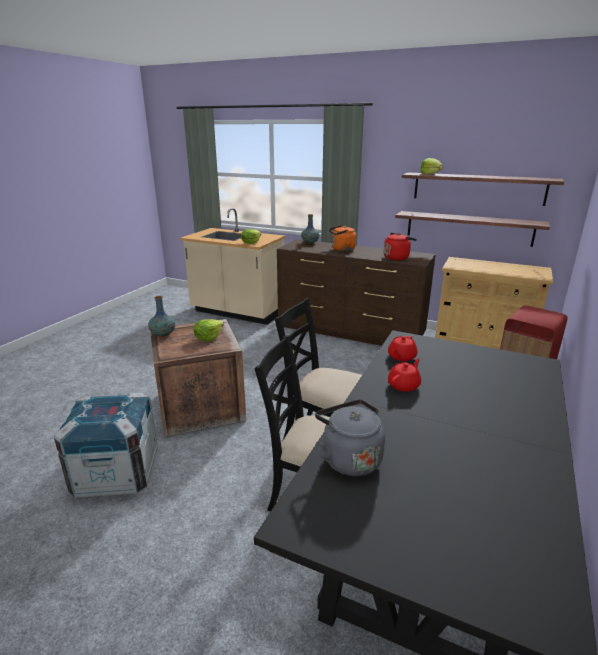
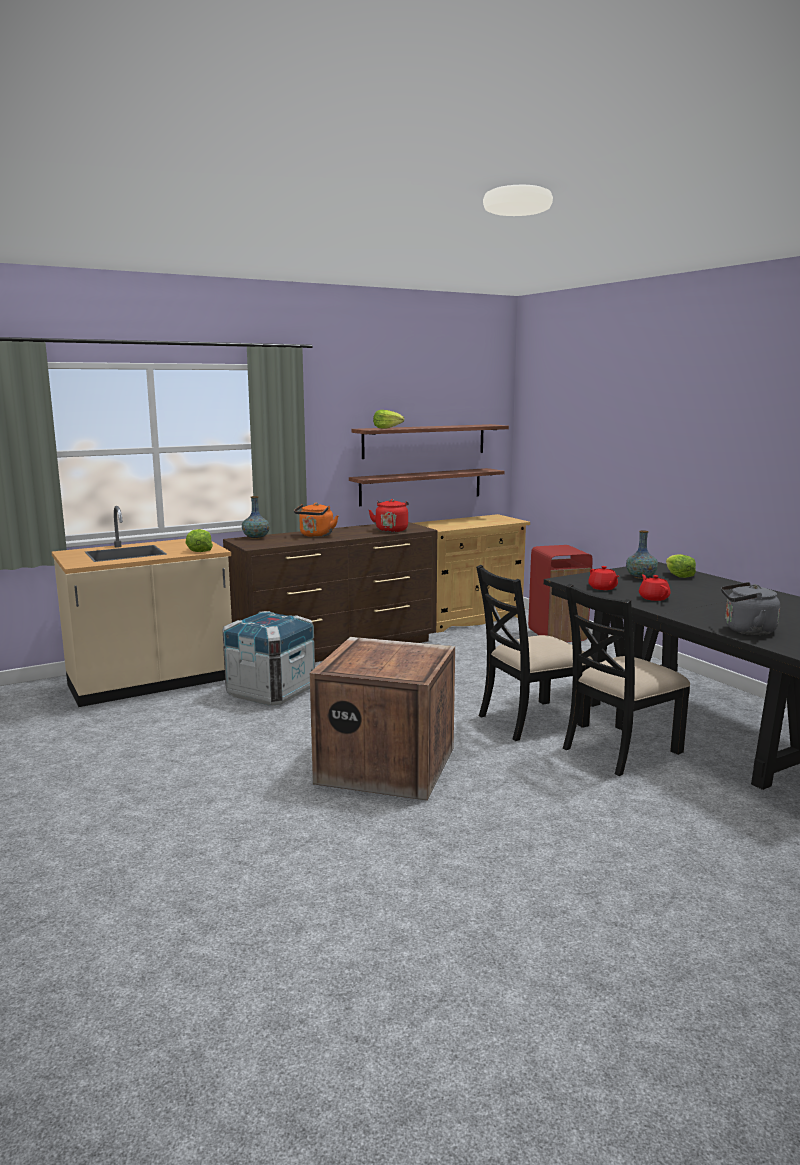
camera: 55 degrees left, 10 degrees down
(117, 474) = (473, 844): crate -> crate (271, 691)
(163, 334) = (344, 669): vase -> vase (641, 577)
(208, 337) = (394, 652): lettuce -> lettuce (678, 575)

